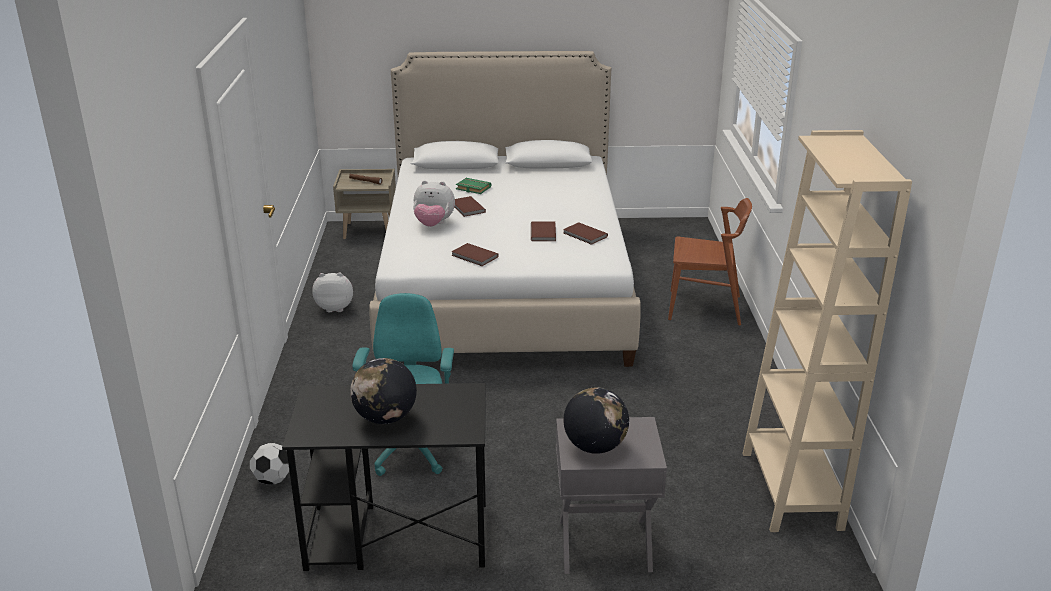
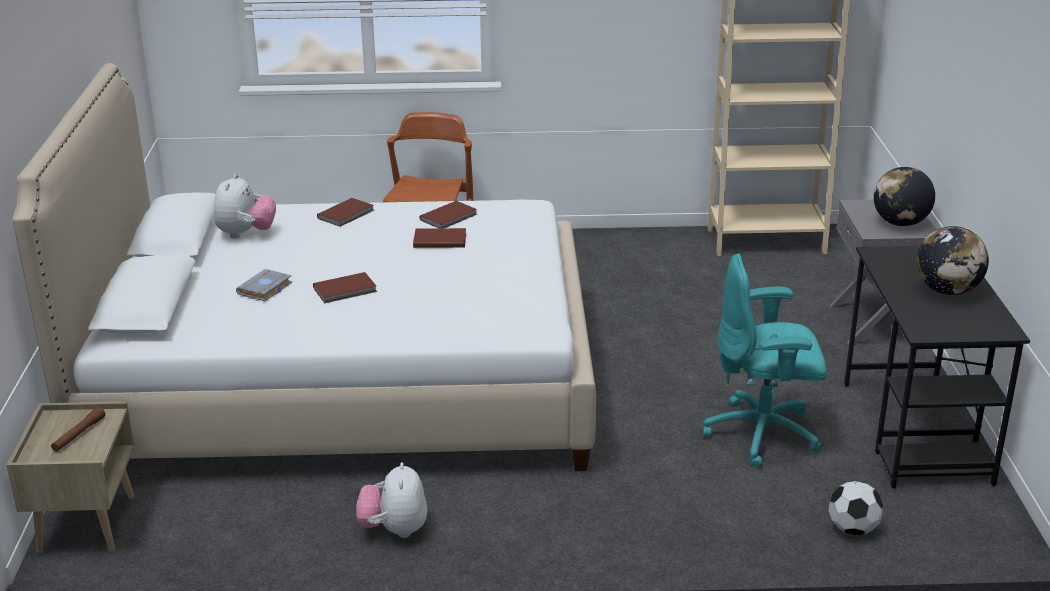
camera: 90 degrees left, 0 degrees up
(433, 224) = (402, 312): plush toy -> plush toy (245, 234)
(472, 188) = (265, 289): green book -> grey book
(474, 256) = (514, 280): brown book -> brown book (347, 214)

